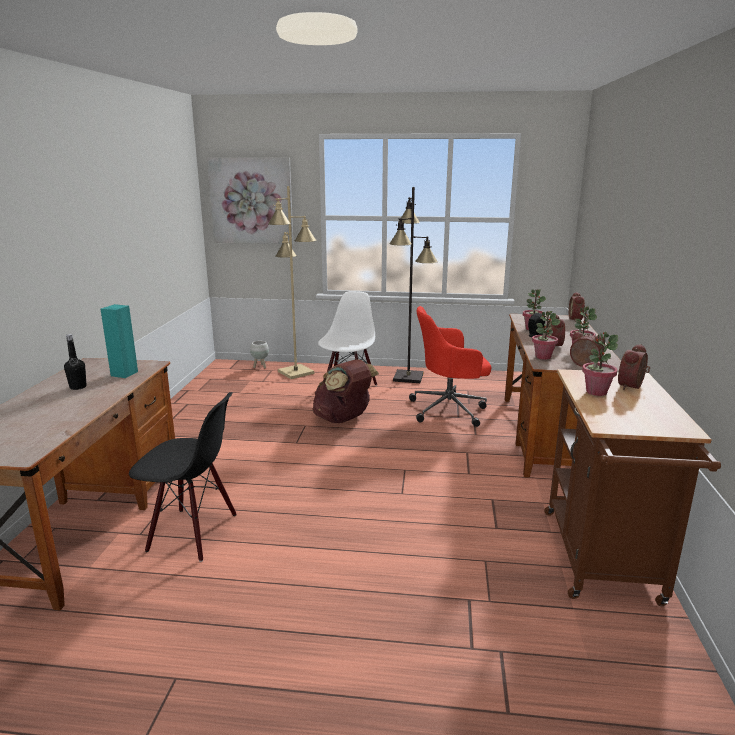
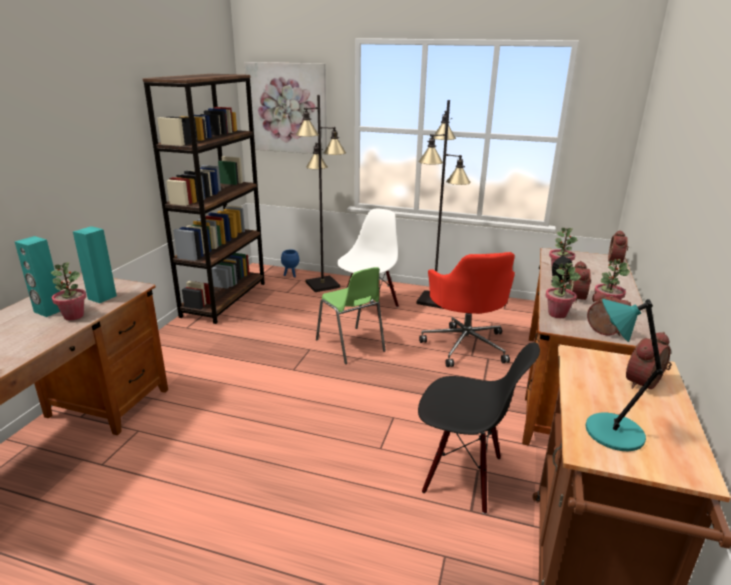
camera: 10 degrees right, 5 degrees up
(78, 387) = (48, 311): black bottle -> turquoise speaker
(192, 533) = (151, 470): black chair -> black chair (462, 475)
(201, 391) = (224, 299): none -> brown bookcase
(260, 367) = (290, 275): white planter -> blue planter
(295, 372) = (322, 285): beige floor lamp -> black floor lamp
(343, 419) = (350, 345): brown backpack -> green chair
(449, 409) = (465, 345): red office chair -> red office chair turned 105 degrees counterclockwise
(596, 392) = (594, 388): potted plant -> potted plant (74, 316)
(618, 414) = (610, 432): none -> turquoise table lamp

